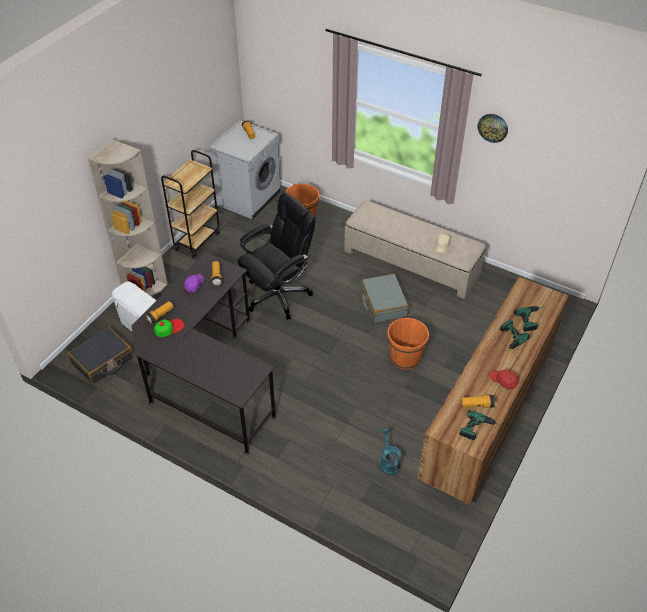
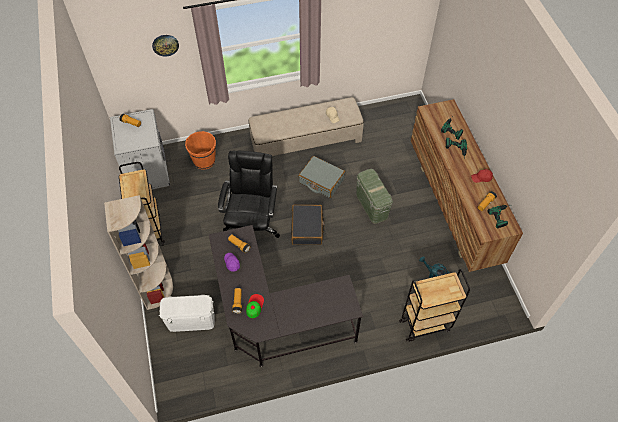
camera: 45 degrees left, 10 degrees up
(103, 361) = (193, 367): black suitcase -> black suitcase (307, 228)
(323, 496) = (425, 327): none -> brown cart
(405, 358) = (372, 205): orange bucket -> green storage box
(493, 127) = (338, 15): wall clock -> wall clock (165, 45)

